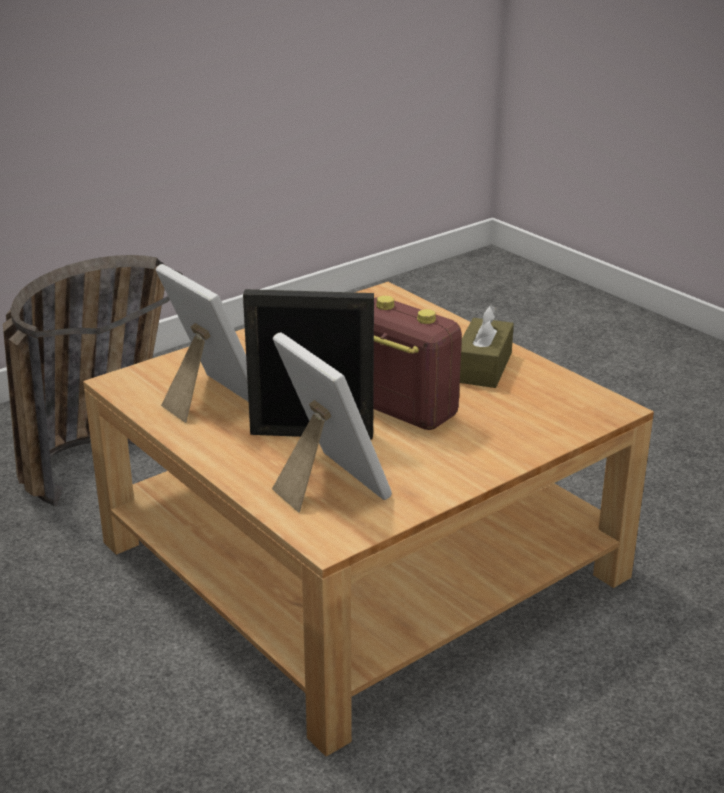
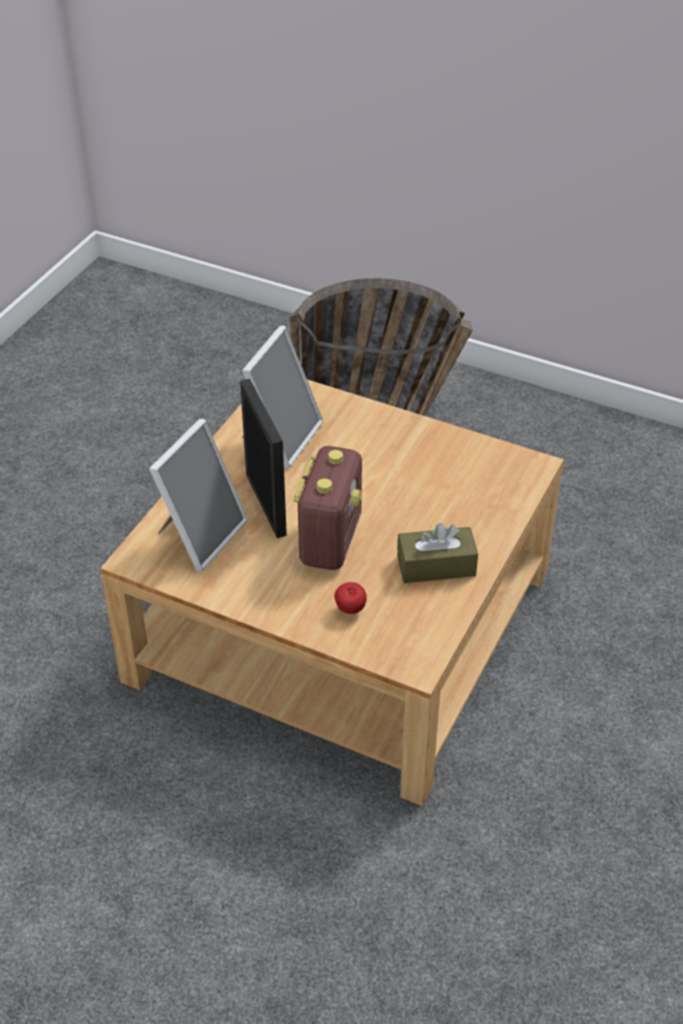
camera: 65 degrees right, 15 degrees up
(514, 423) = (350, 610): none -> apple

